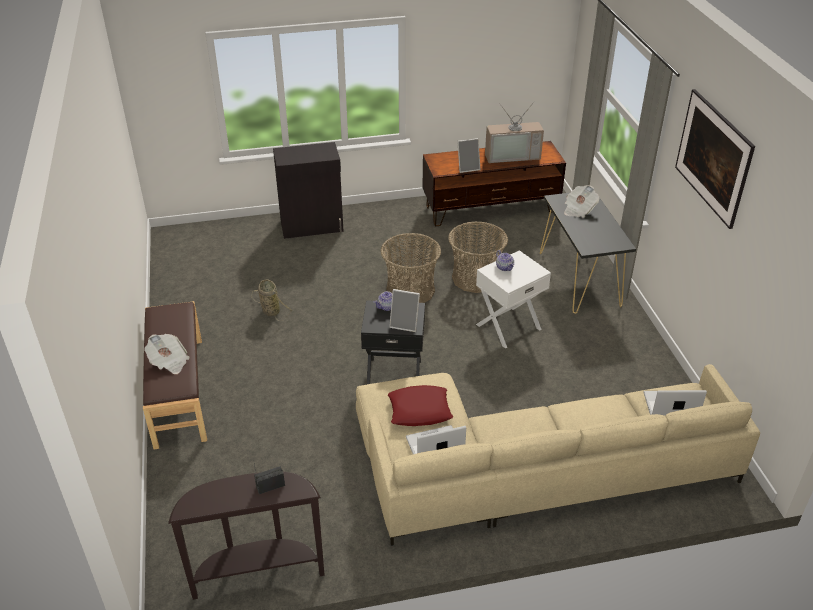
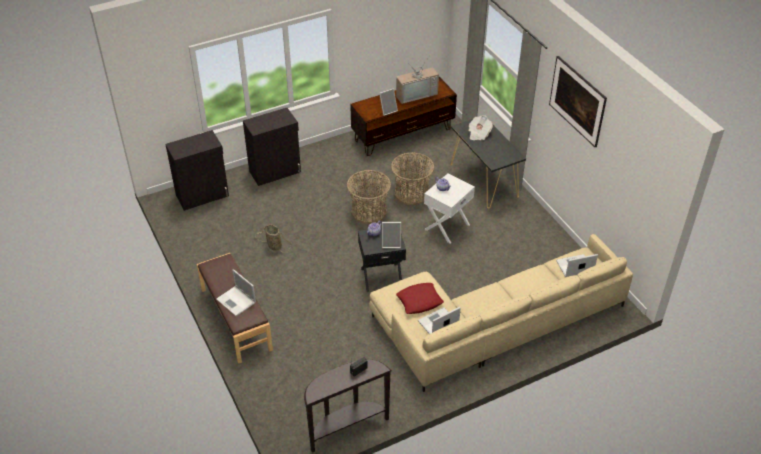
camera: 15 degrees left, 5 degrees up
(169, 362) = (236, 301): newspaper -> laptop
(212, 239) = (203, 196): none -> black cabinet

